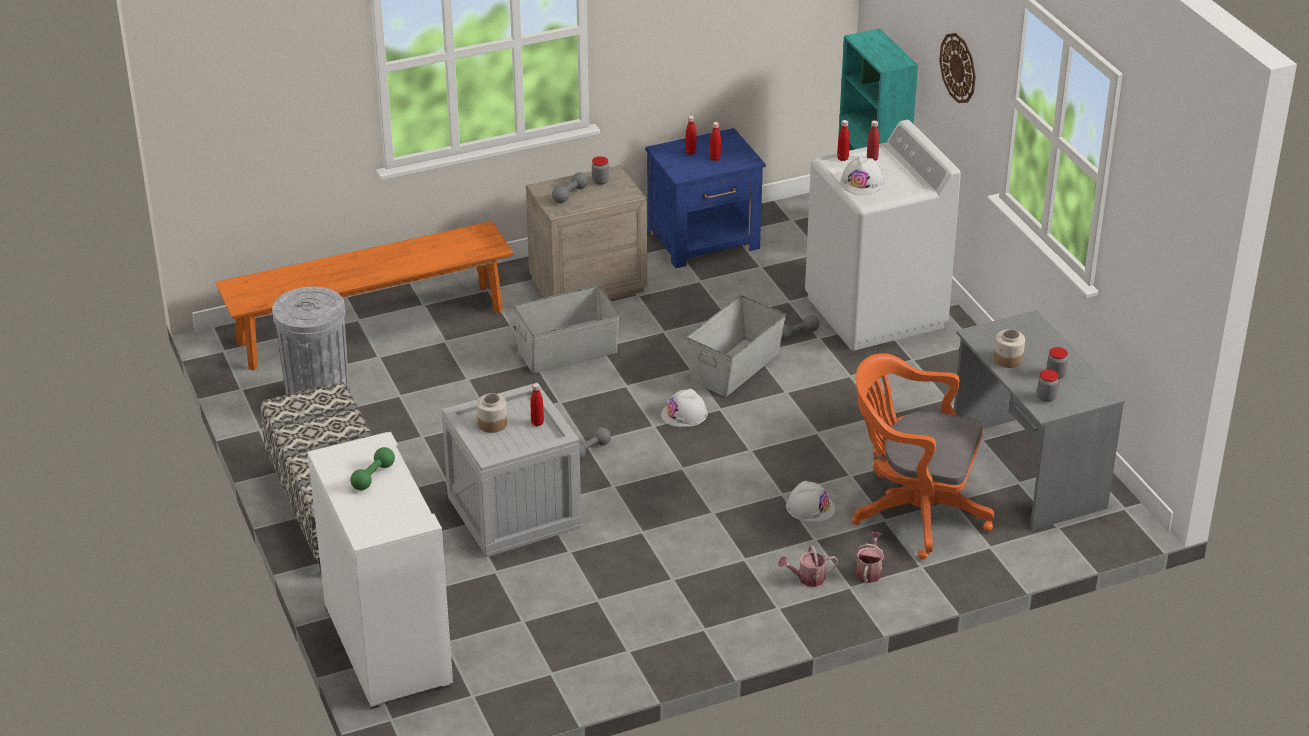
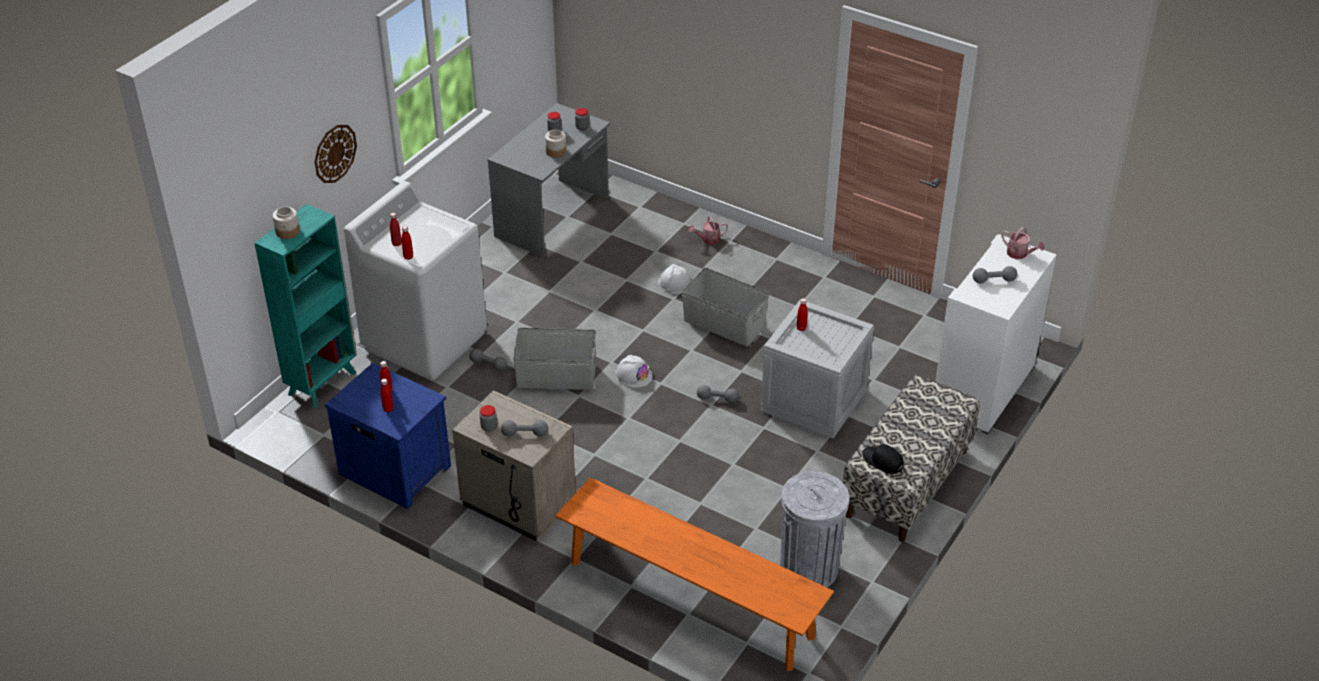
camera: 125 degrees left, 5 degrees up
(318, 403) = (882, 461): none -> black cap
(373, 476) = (993, 280): green dumbbell -> grey dumbbell
(492, 424) = (824, 347): jar -> jar (288, 232)
(568, 351) = (615, 468): grey storage box -> grey storage box (724, 323)
(807, 578) = (739, 258): watering can -> watering can (1019, 254)
(862, 182) = (436, 236): white hard hat -> none
(913, 512) = (637, 243): orange office chair -> none

